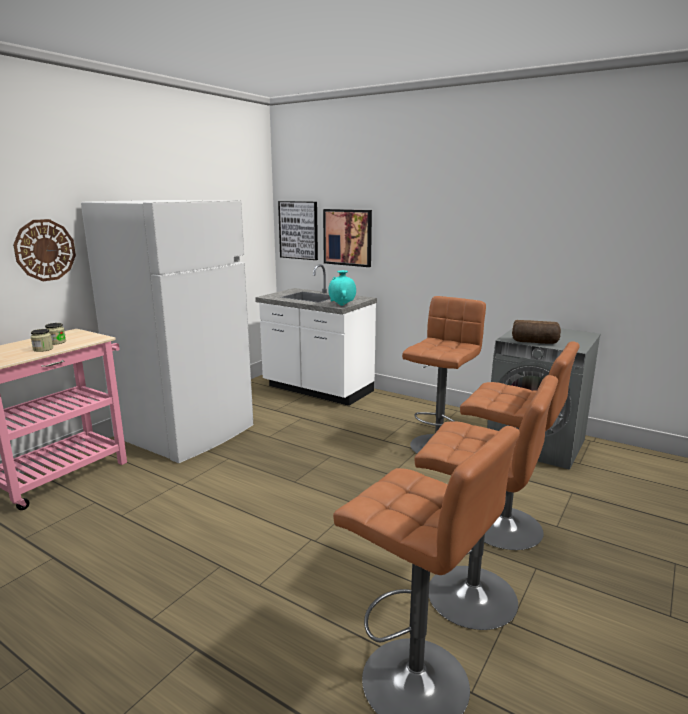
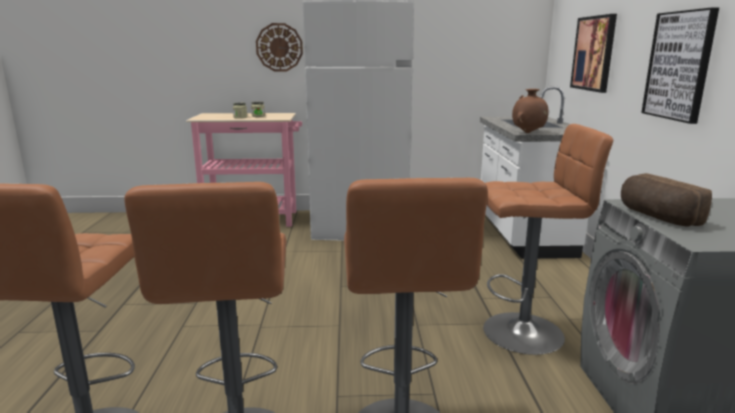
camera: 55 degrees right, 0 degrees up
(299, 230) = (562, 47): picture -> picture (679, 66)
(342, 305) = (528, 133): turquoise vase -> brown vase

